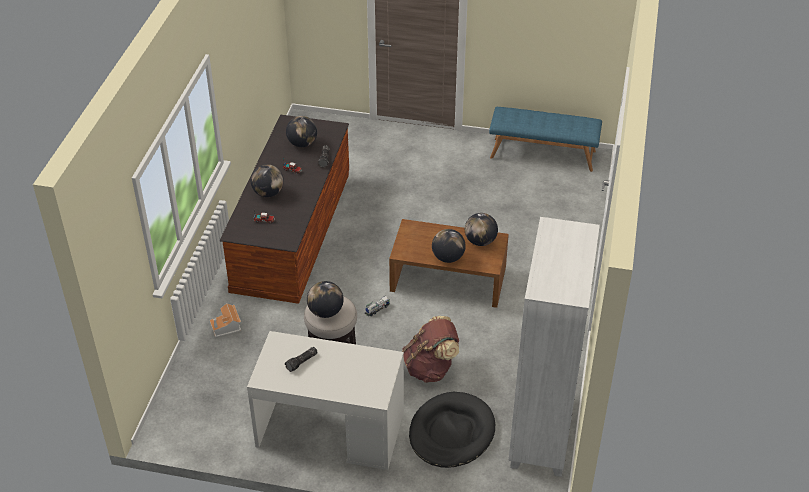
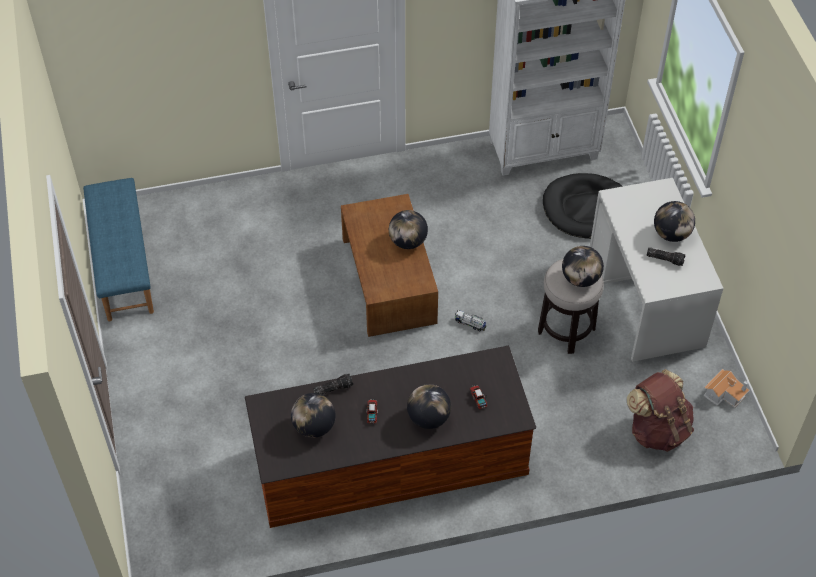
camera: 115 degrees left, 10 degrees up
(226, 327) = (579, 449): toy house -> toy house (725, 393)
(430, 368) = (522, 250): brown backpack -> brown backpack (657, 429)
(480, 241) = (366, 224): globe -> globe (671, 234)

